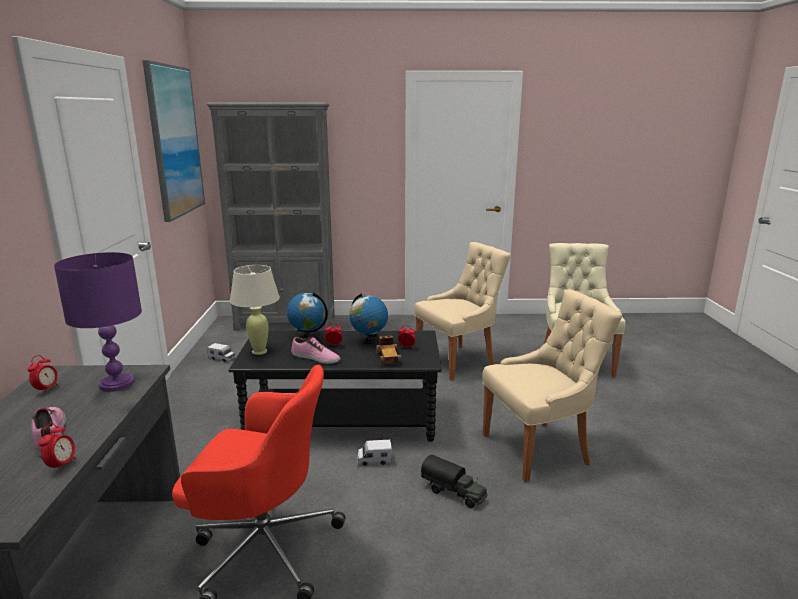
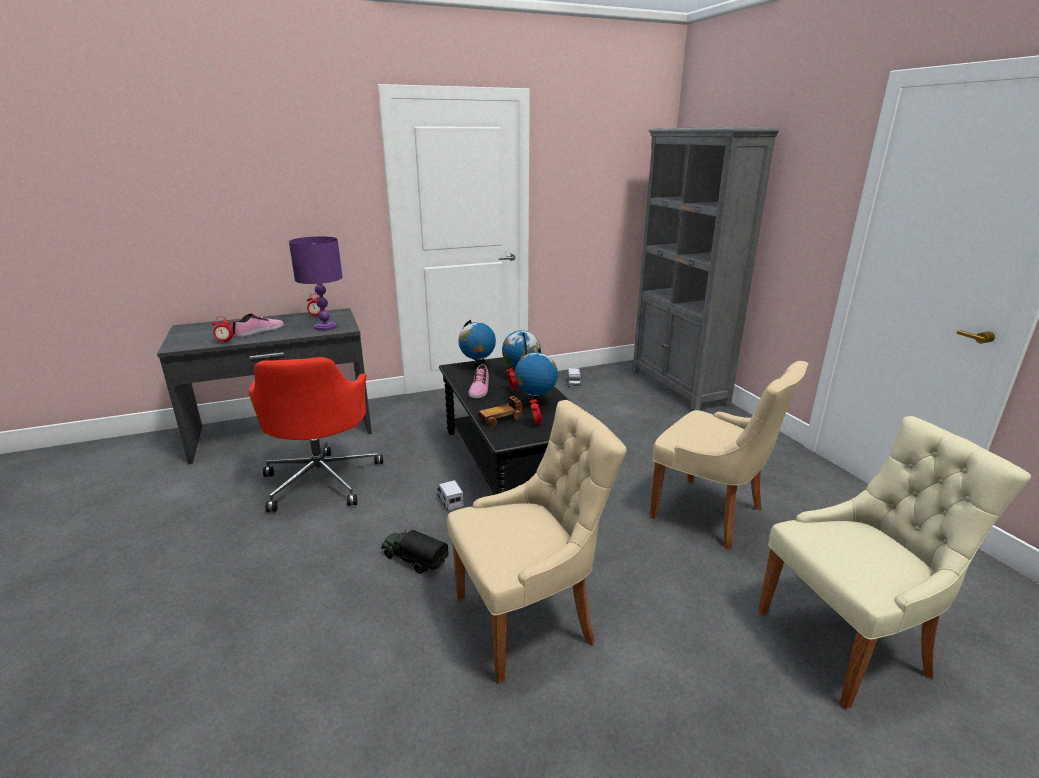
camera: 70 degrees right, 5 degrees up
(175, 141) = (612, 168): picture -> none
(259, 351) = (477, 366): beige table lamp -> globe
(454, 493) = (414, 560): toy truck -> toy truck turned 105 degrees clockwise
(539, 449) = (529, 618): beige chair -> beige chair turned 75 degrees counterclockwise

